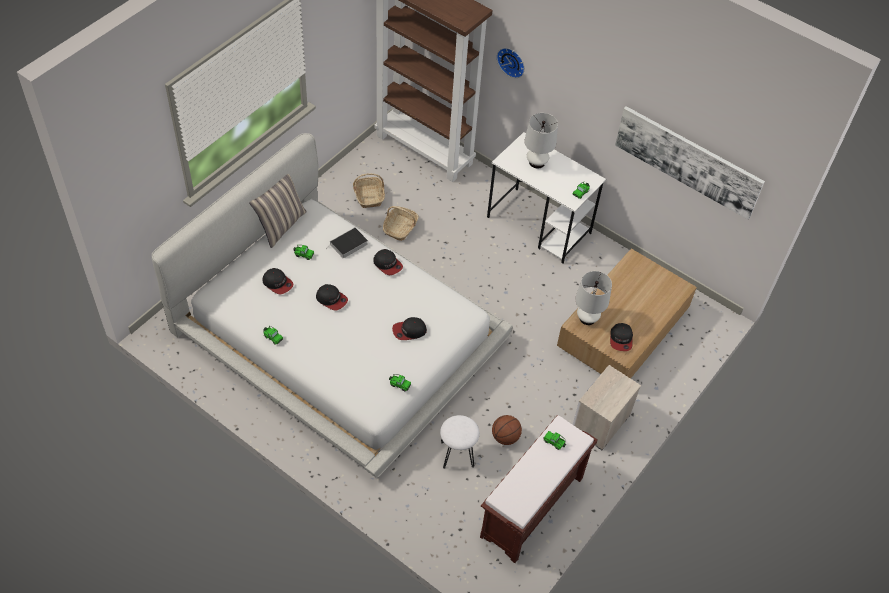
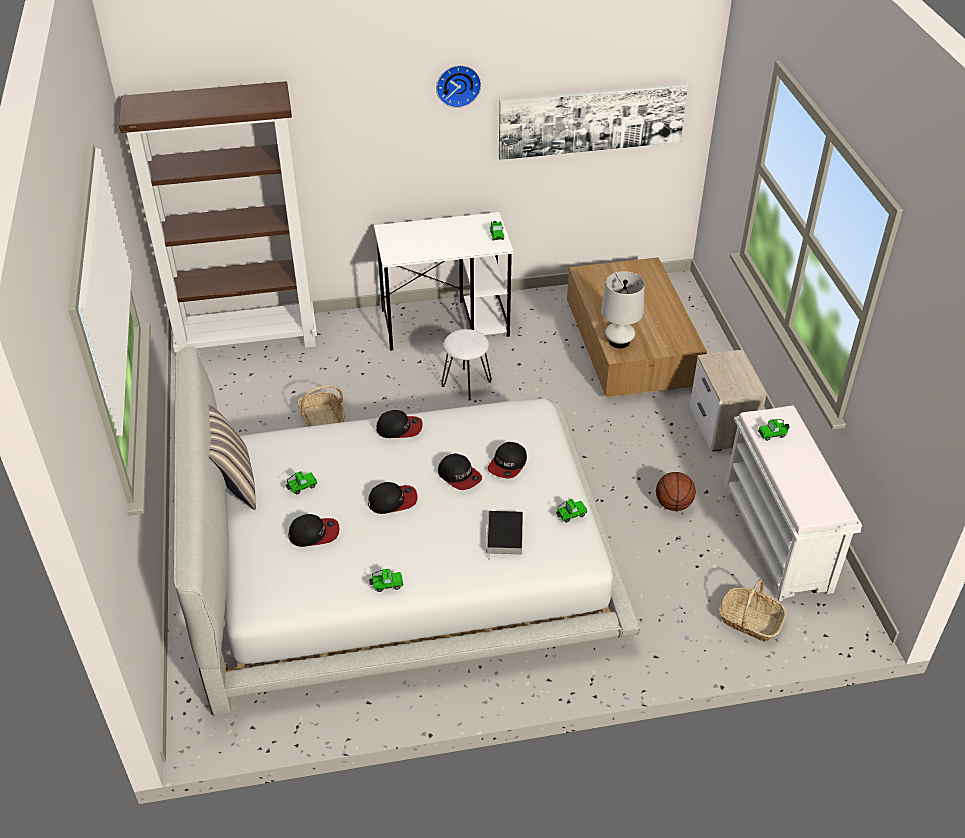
camera: 45 degrees left, 10 degrees down
(348, 245) = (334, 443): book -> book (505, 536)
(369, 196) = (250, 416): basket -> basket (749, 621)
(456, 454) = (658, 555): white stool -> white stool (466, 384)
(512, 61) = (329, 140): wall clock -> wall clock (458, 84)
(531, 508) = (778, 538): brown bench -> white bench
(537, 162) = (423, 239): white table lamp -> none
(621, 339) = (667, 336): cap -> cap (459, 476)

